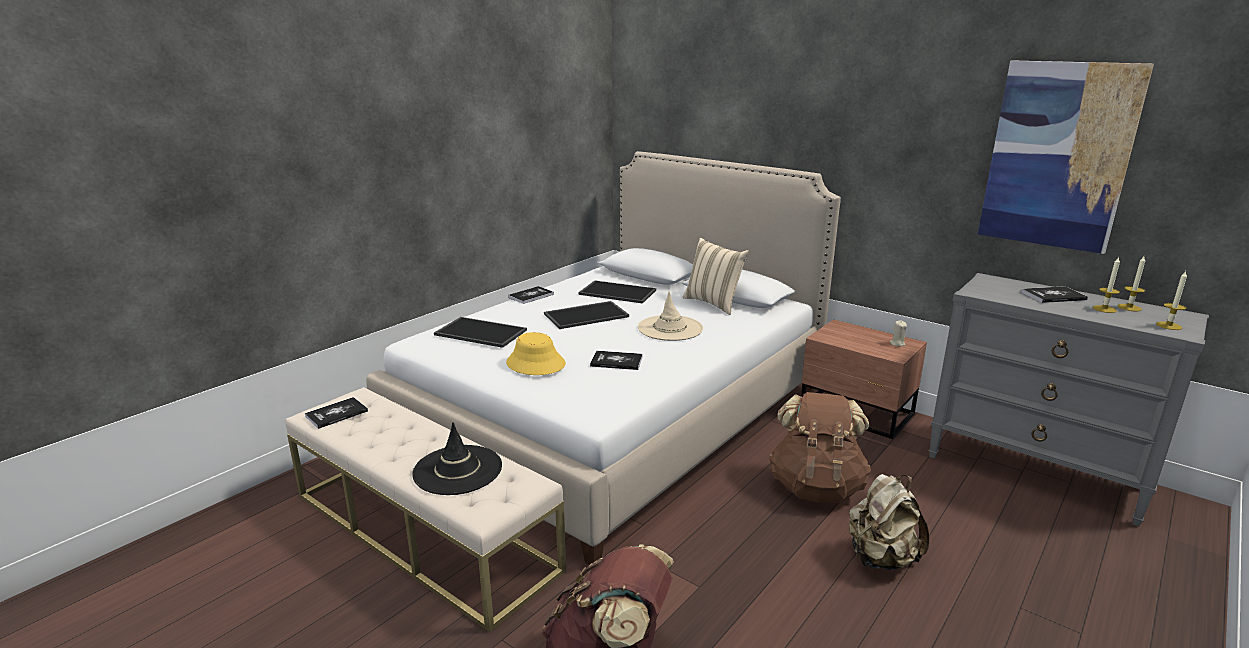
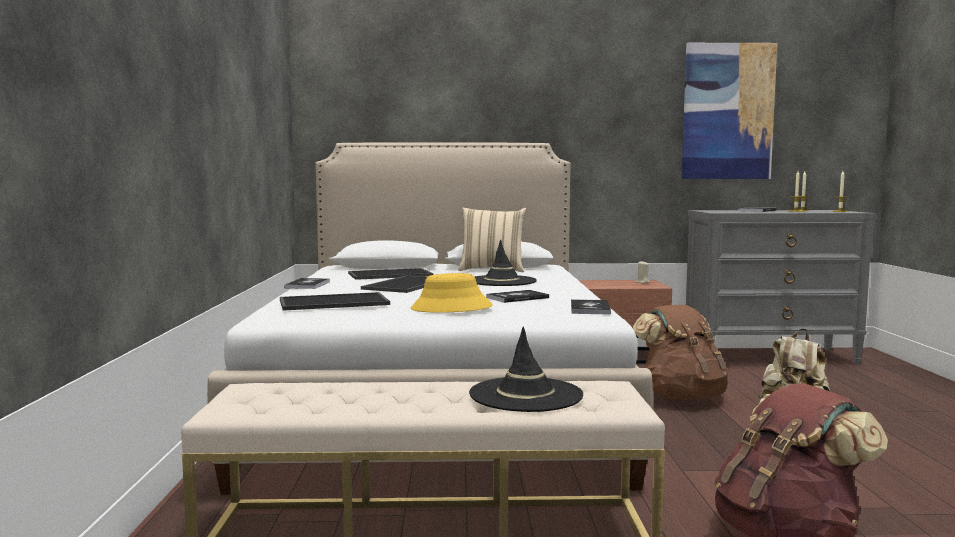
camera: 40 degrees left, 15 degrees down
(336, 414) = (261, 401): book -> book (590, 308)
(670, 328) = (501, 281): beige hat -> black hat

